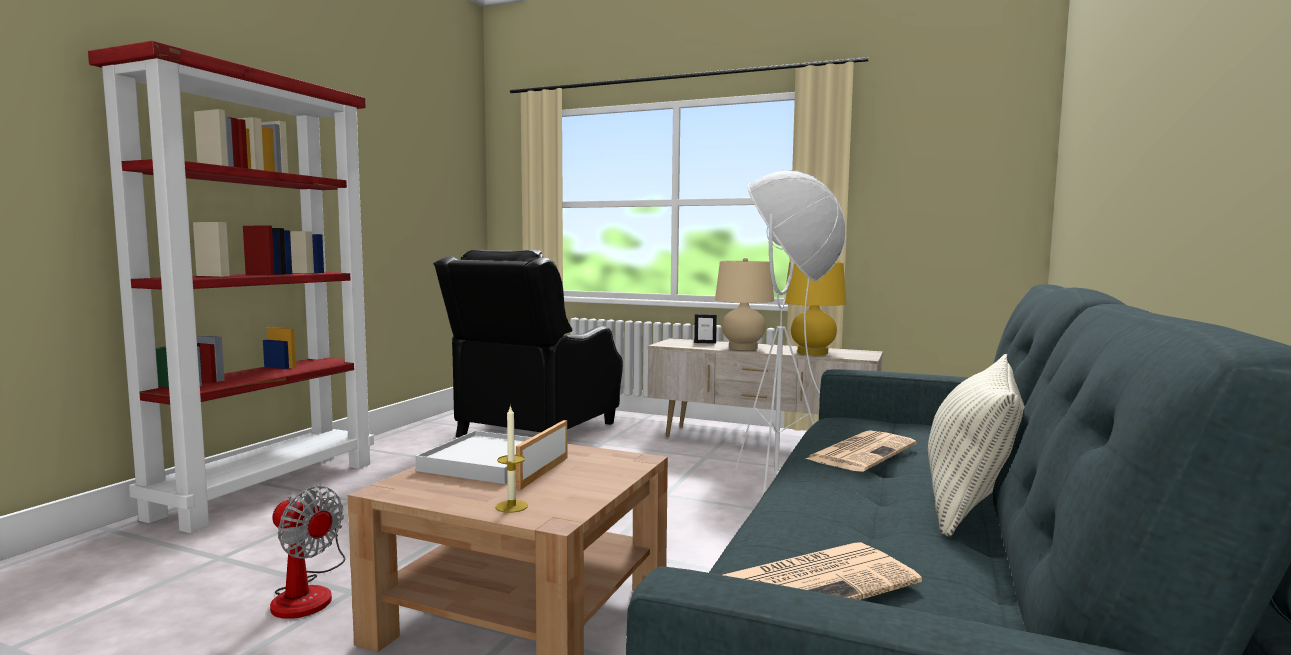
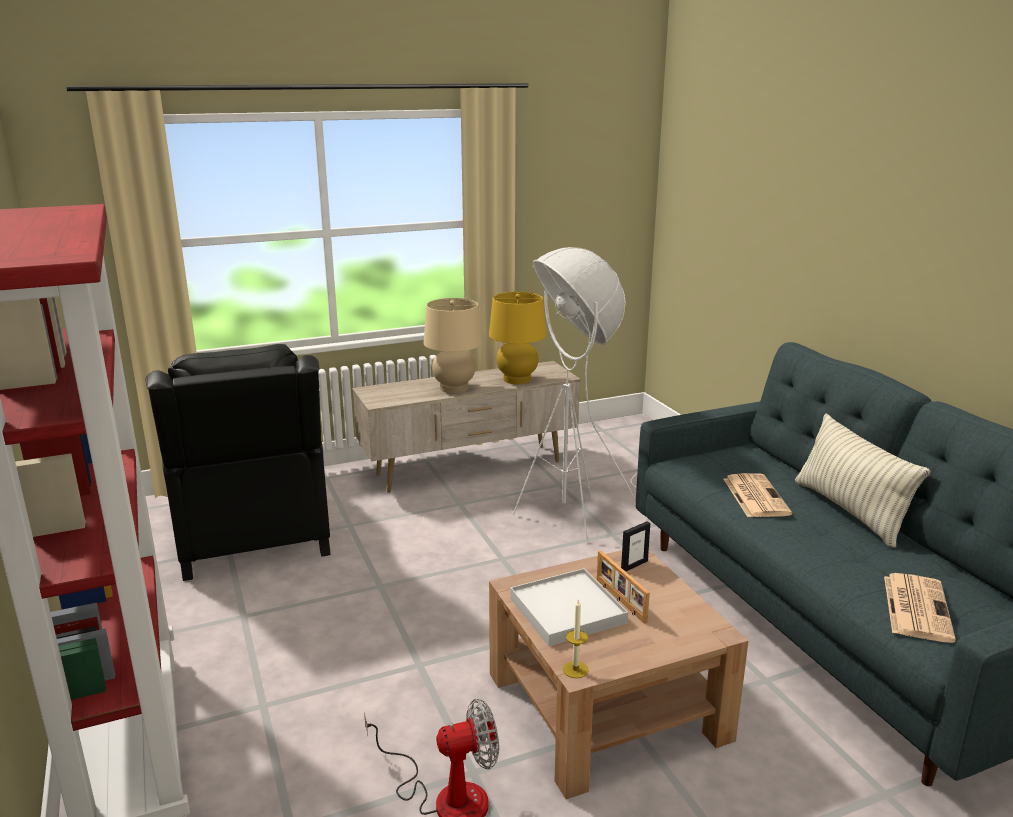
camera: 45 degrees left, 15 degrees up
(511, 506) = (677, 638): candle -> candle (575, 669)
(705, 343) = (405, 388): picture frame -> picture frame (634, 565)

